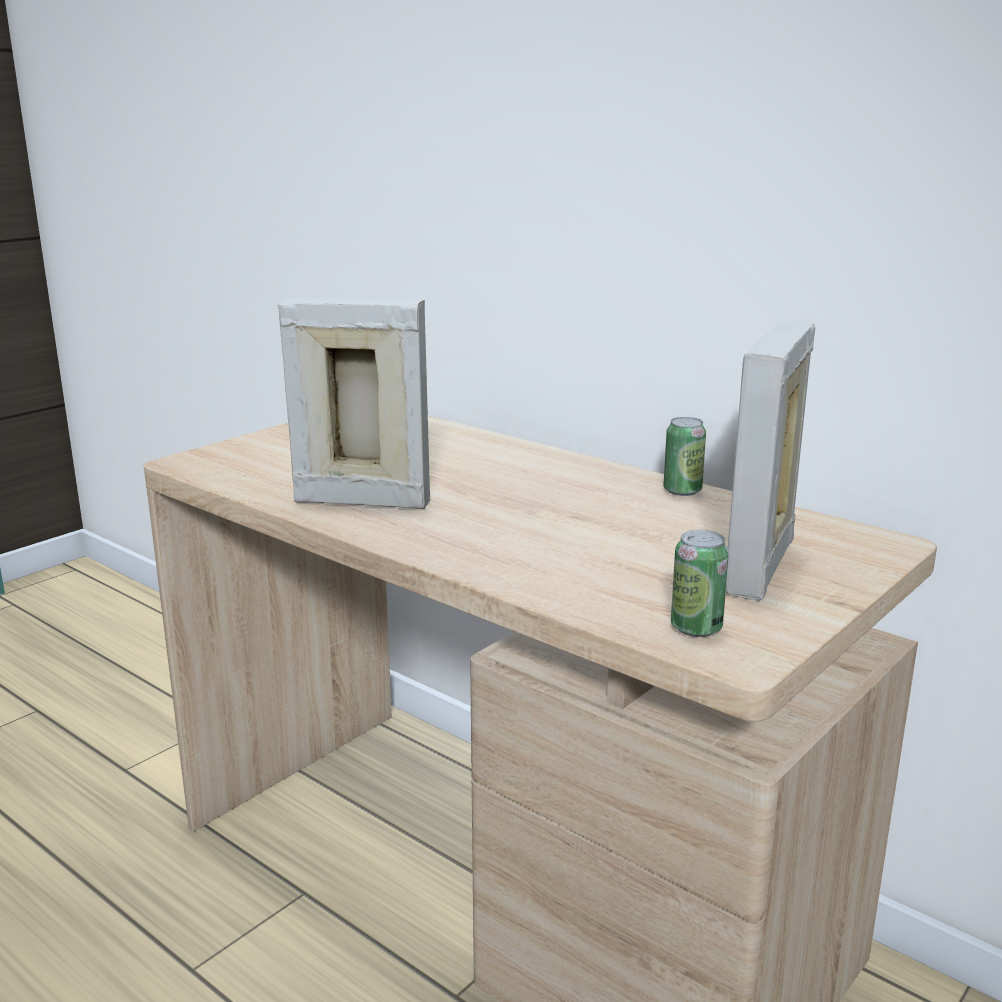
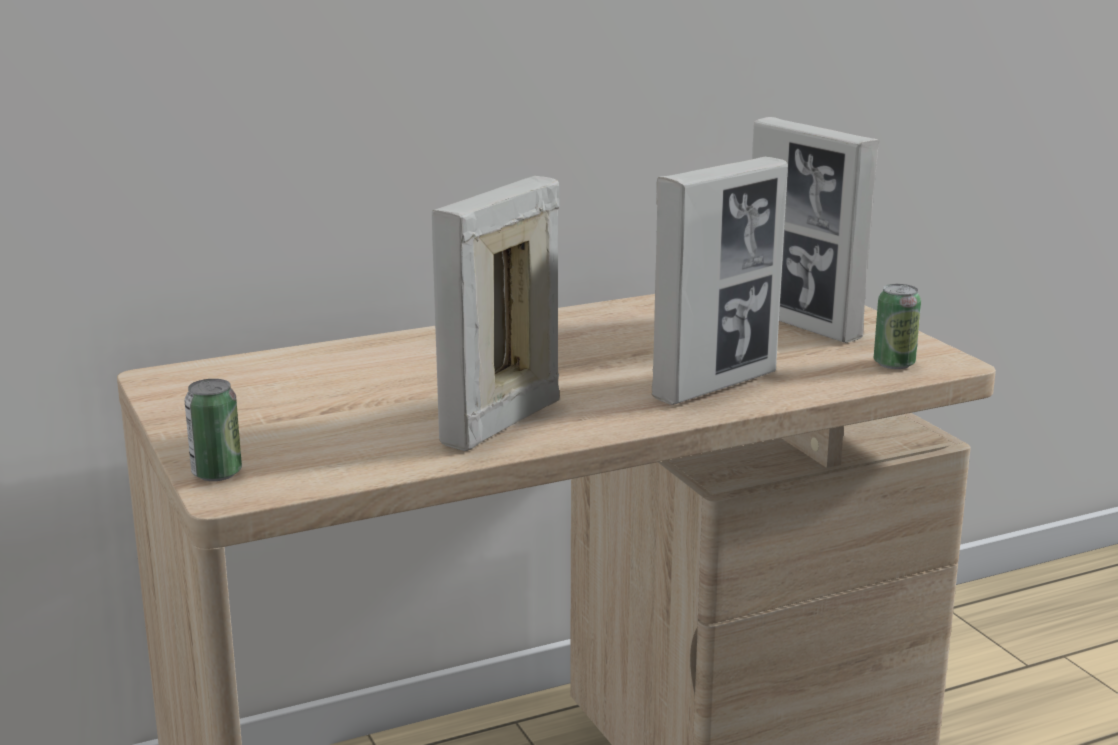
camera: 65 degrees left, 0 degrees up
(528, 557) = (715, 385): none -> picture frame
(682, 491) = (615, 310): can -> can (217, 473)

